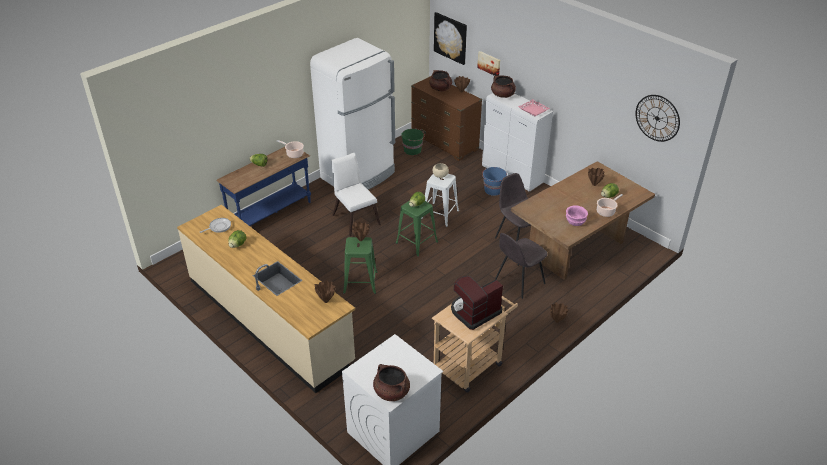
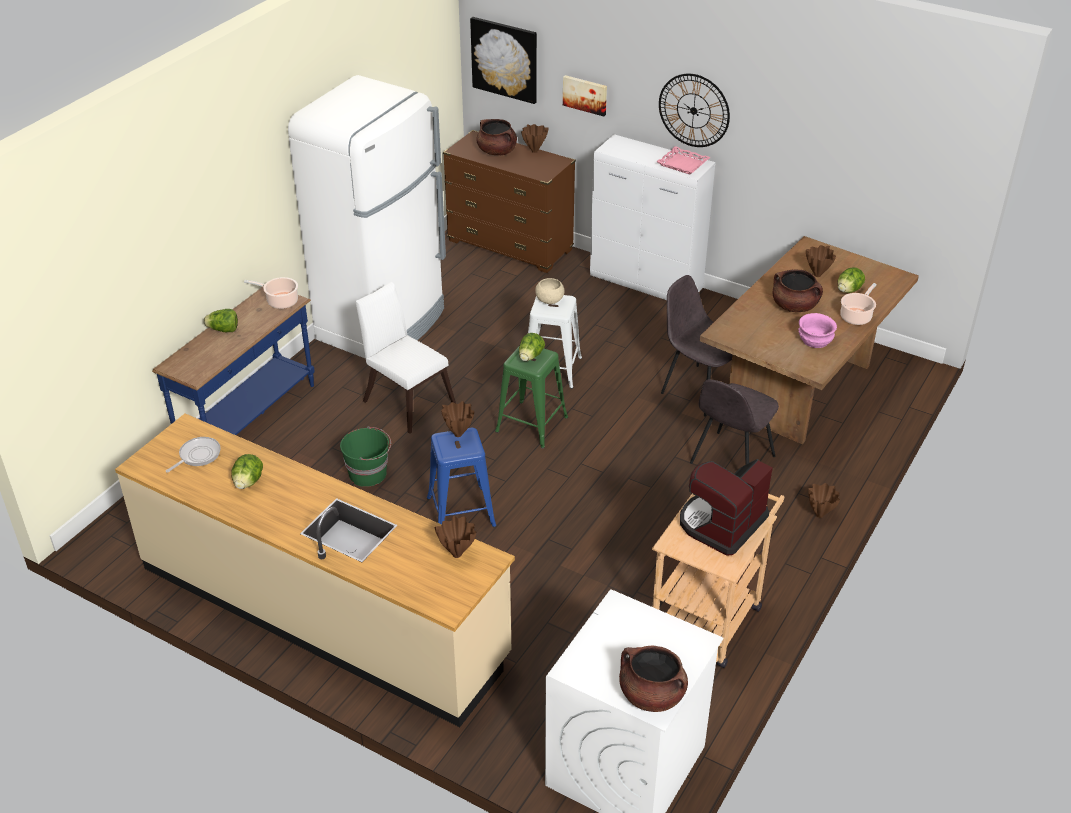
camera: 15 degrees left, 0 degrees up
(360, 282) = (461, 511): green stool -> blue stool
(413, 150) = (460, 267): green bucket -> green bucket (368, 474)
(493, 190) = (625, 313): blue bucket -> none
(503, 95) = (620, 146): brown cooking pot -> brown cooking pot (794, 306)
(657, 118) = (914, 146): wall clock -> wall clock (693, 110)

